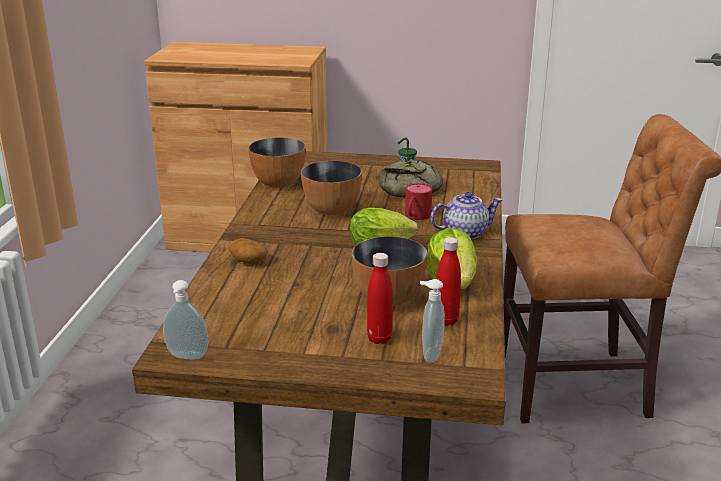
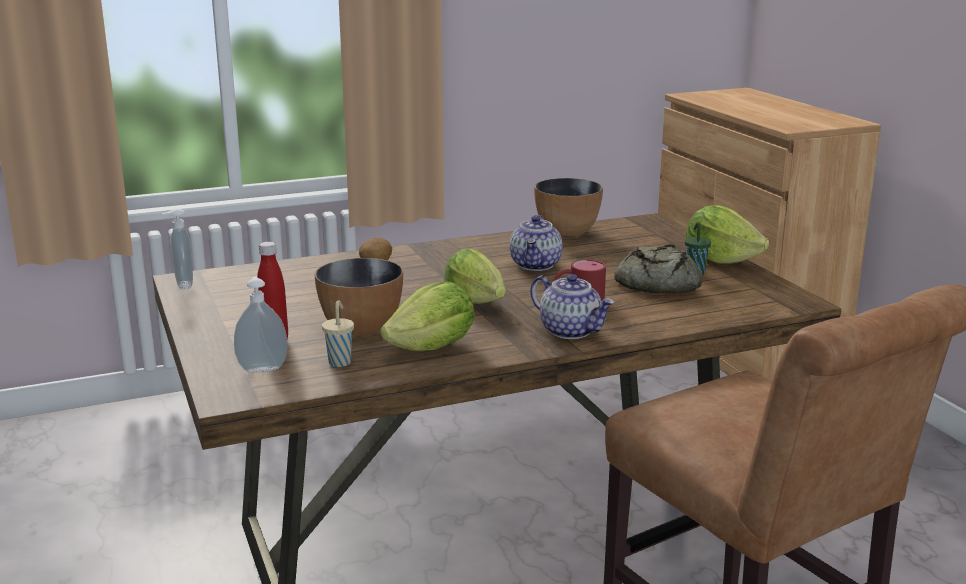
camera: 60 degrees right, 5 degrees down
(332, 210) = (536, 265): bowl -> teapot
(392, 161) = (721, 259): none -> lettuce
(446, 321) = (340, 362): red bottle -> beige cup

